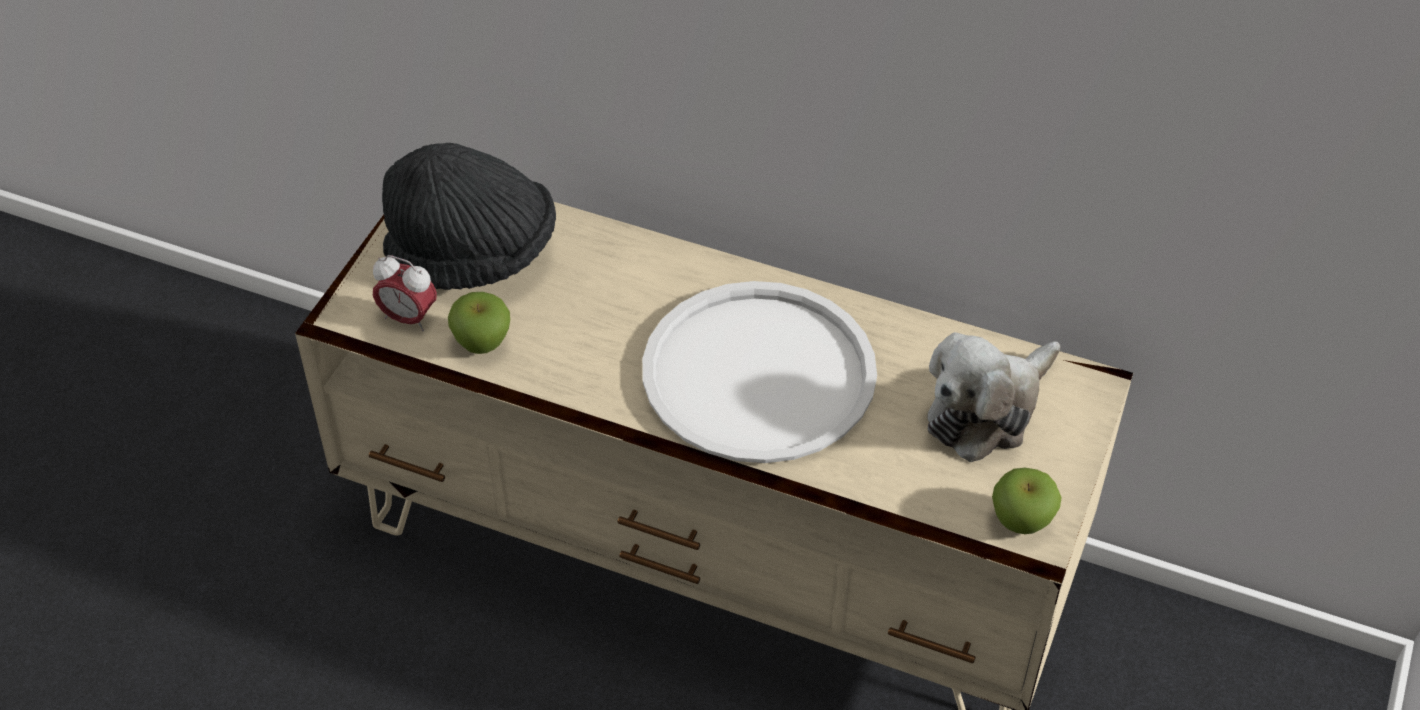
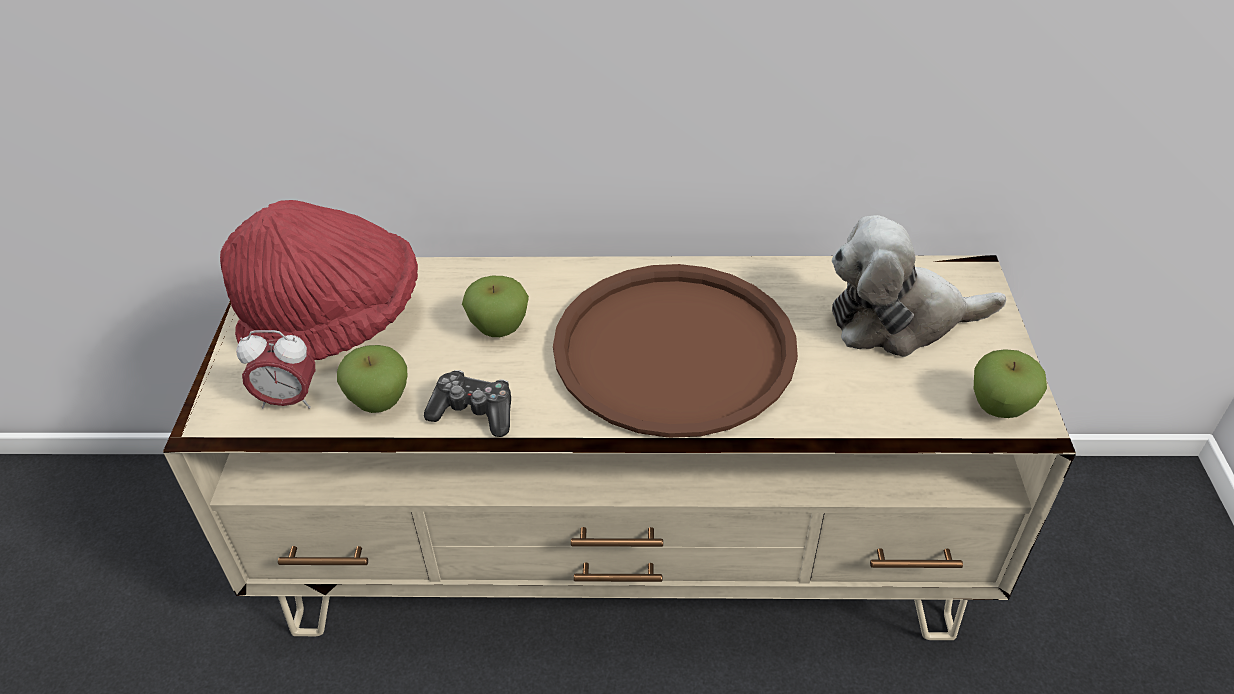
camera: 20 degrees left, 5 degrees down
(474, 255) = (336, 323): black hat -> red hat
(556, 377) = (474, 412): none -> game controller
(613, 304) = (499, 328): none -> apple
(759, 373) = (674, 349): white tray -> brown tray
(986, 410) = (899, 320): plush toy -> plush toy turned 60 degrees clockwise

